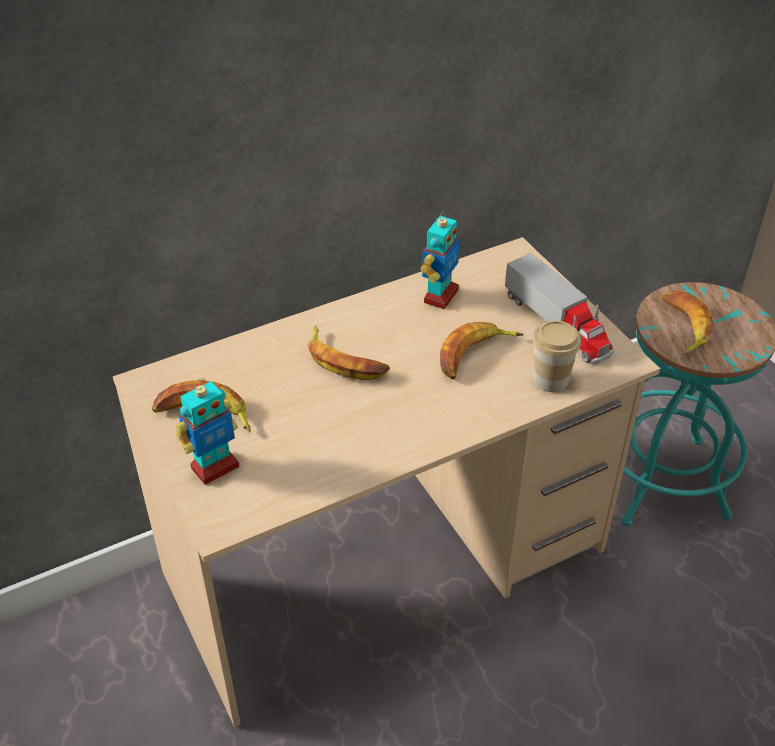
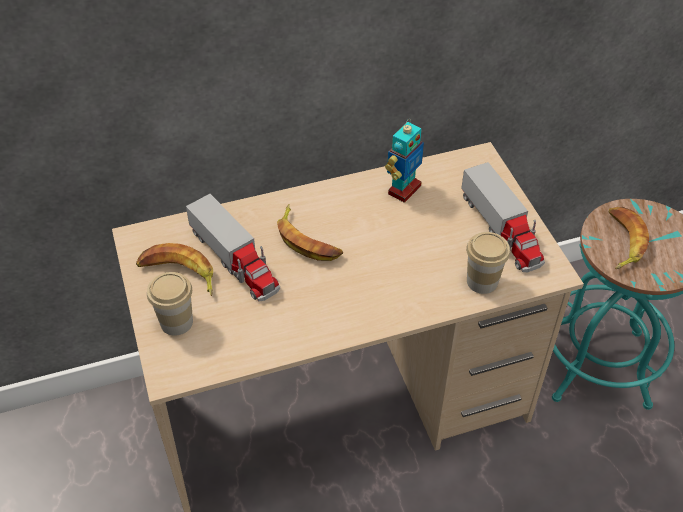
camera: 10 degrees right, 5 degrees up
(214, 467) = (176, 322): toy robot -> cup
(267, 392) = (235, 260): none -> toy truck
(475, 355) = (421, 249): banana -> none

